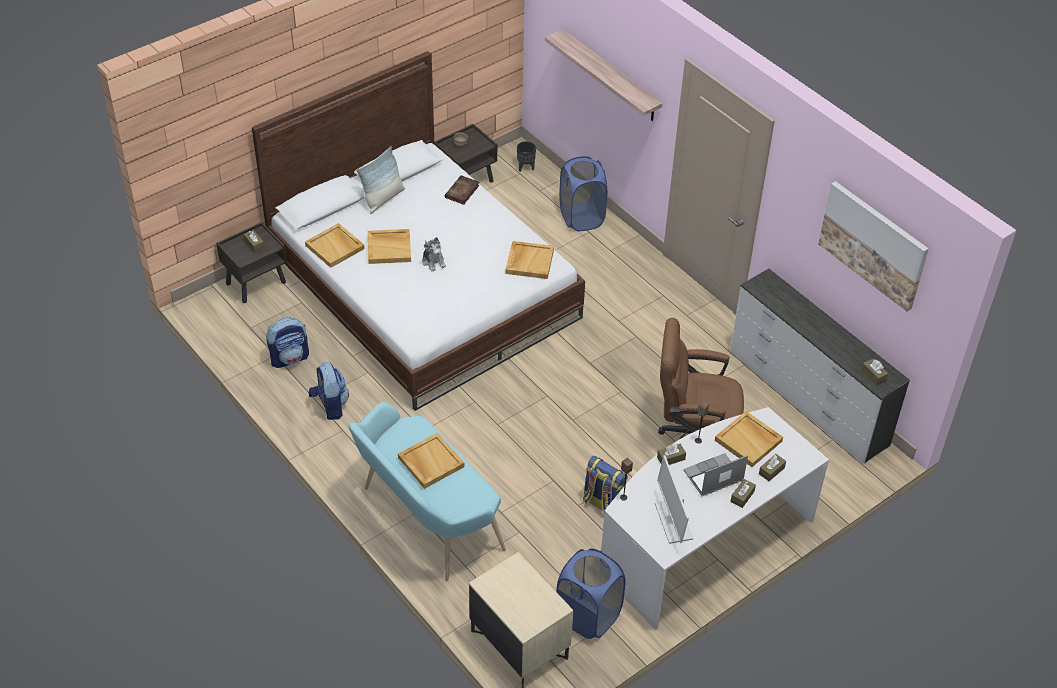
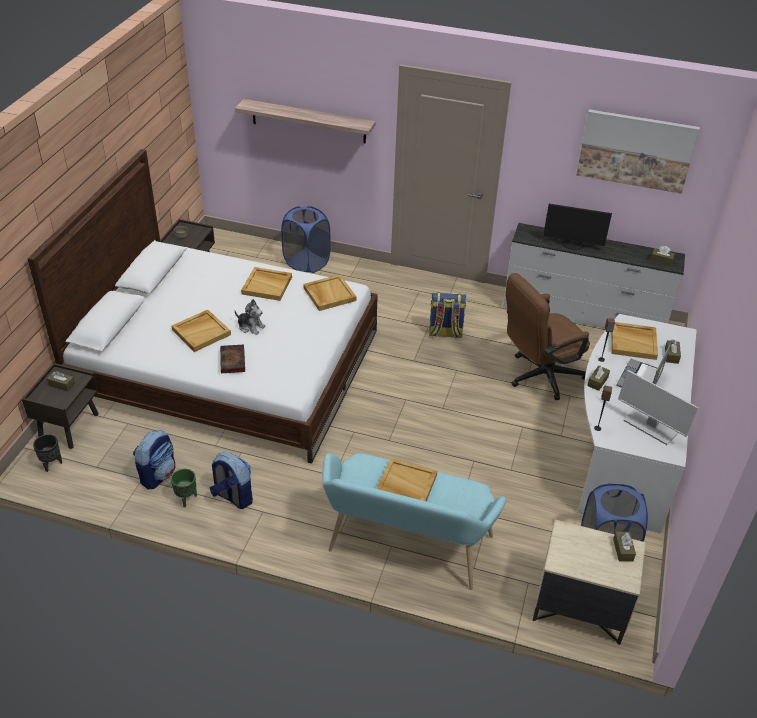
camera: 35 degrees left, 5 degrees down
(294, 389) = (186, 499): none -> green planter
(335, 247) = (150, 352): beige tray -> beige tray (267, 285)
(383, 199) = (158, 298): pillow -> none
(462, 192) = (223, 267): book -> book (233, 361)
(525, 167) = (229, 245): black planter -> black planter (51, 464)
(603, 504) = (527, 459): backpack -> backpack (445, 333)
(742, 496) = (674, 383): brown tissue box -> brown tissue box (623, 550)
(798, 316) = (572, 244): none -> monitor

